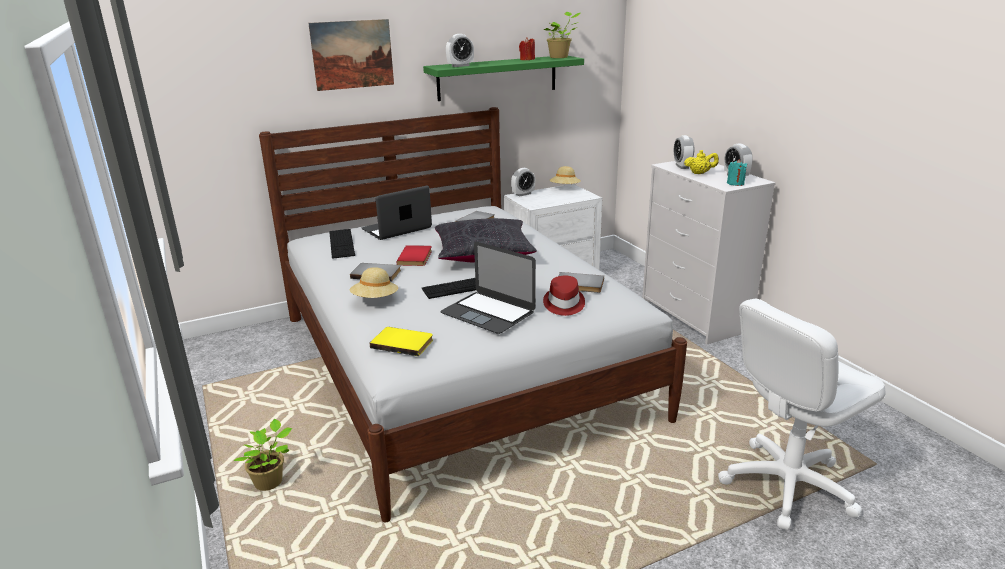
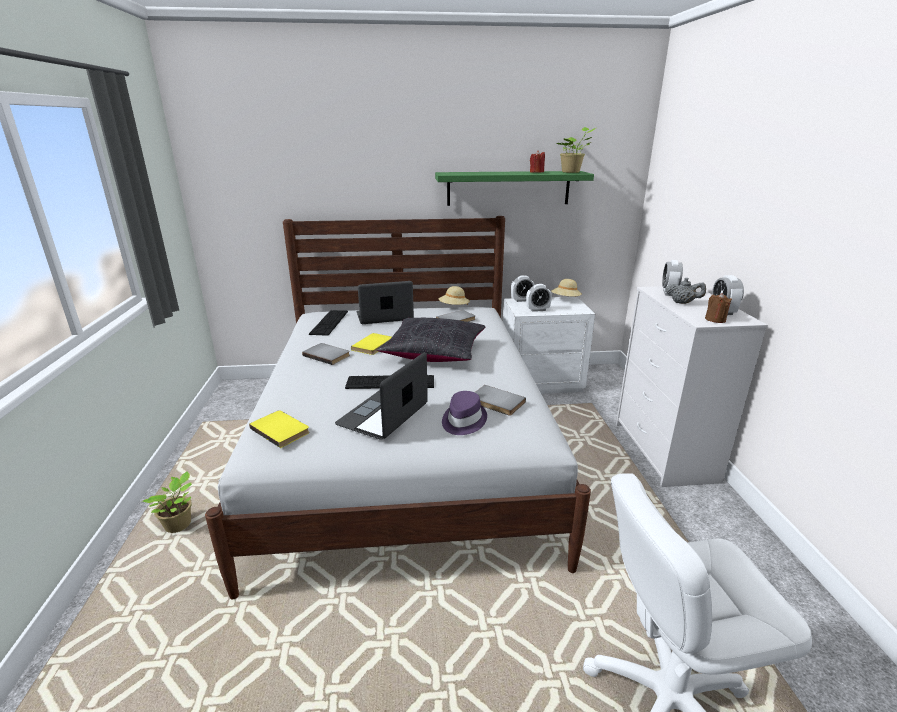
camera: 20 degrees right, 0 degrees up
(352, 54) = (369, 157): picture -> none
(375, 299) = (301, 380): beige hat -> beige hat (454, 307)
(416, 257) = (374, 345): red book -> yellow book
(460, 66) = (465, 173): alarm clock -> alarm clock (537, 310)
(488, 312) = (383, 414): laptop -> laptop turned 60 degrees clockwise
(563, 304) = (463, 421): red hat -> purple hat
(700, 173) = (682, 303): yellow teapot -> grey teapot
(735, 183) = (715, 319): turquoise candle -> brown candle

